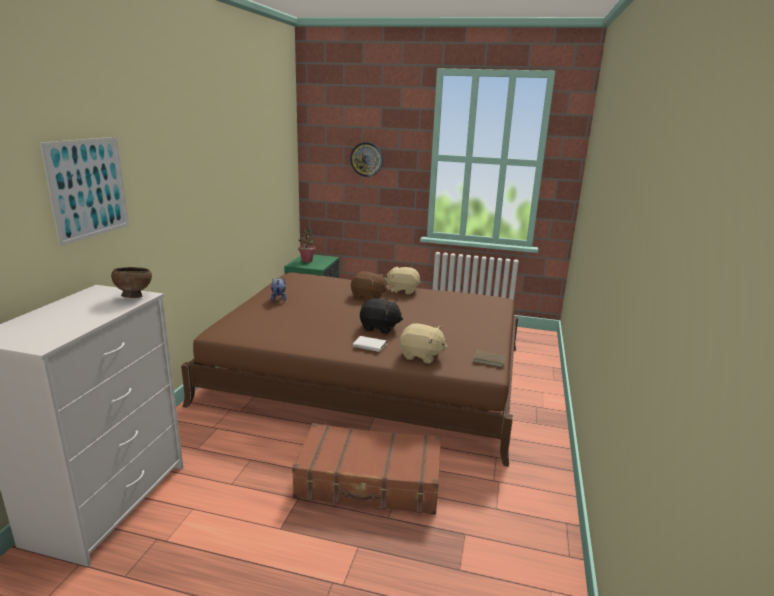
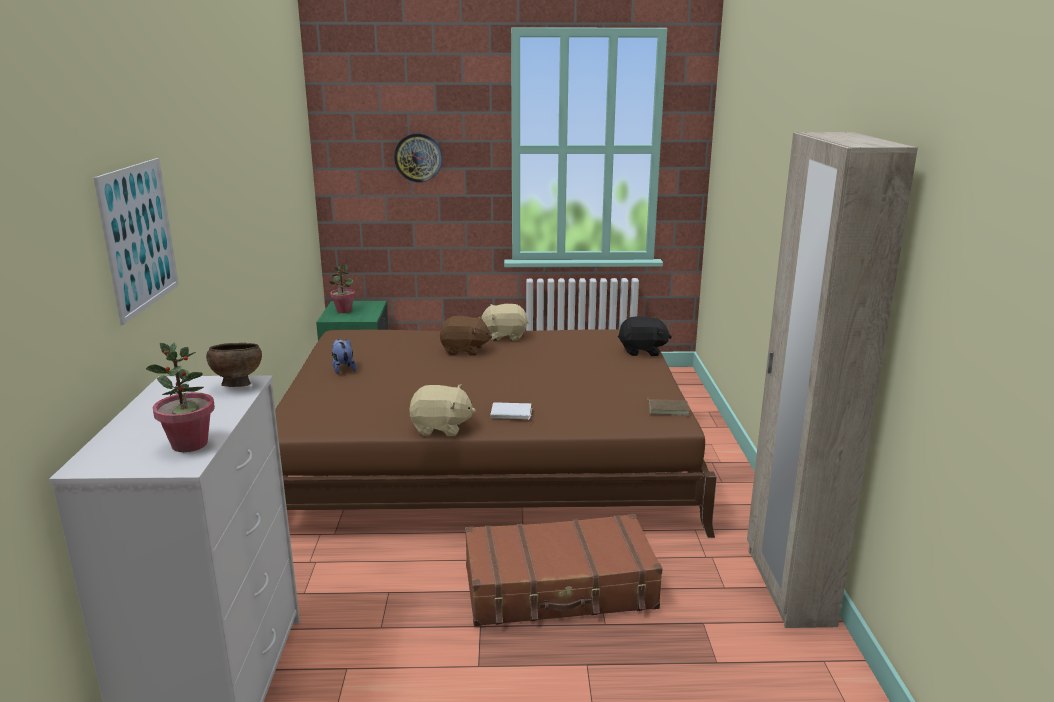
camera: 15 degrees left, 0 degrees up
(61, 332) = (190, 444): none -> potted plant
(380, 328) = (509, 389): black plush toy -> black plush toy (642, 351)
(421, 356) = (584, 416): beige plush toy -> beige plush toy (441, 428)
(549, 519) = (787, 586): none -> beige wardrobe

